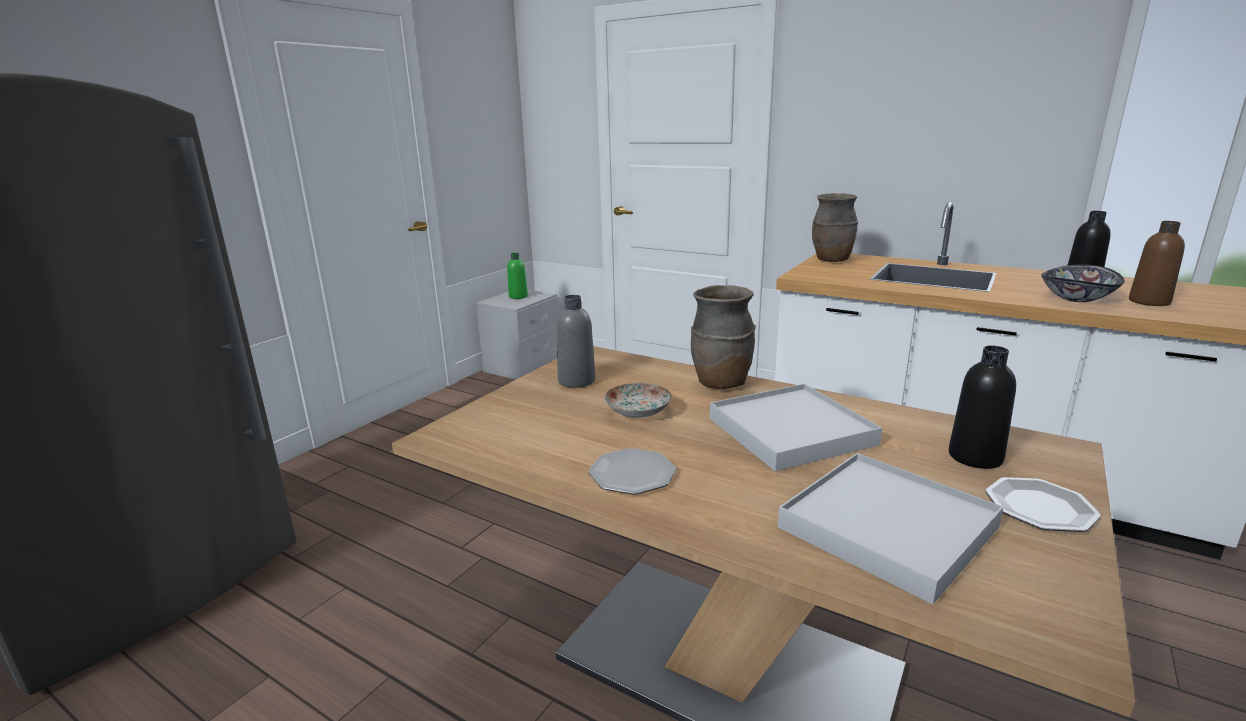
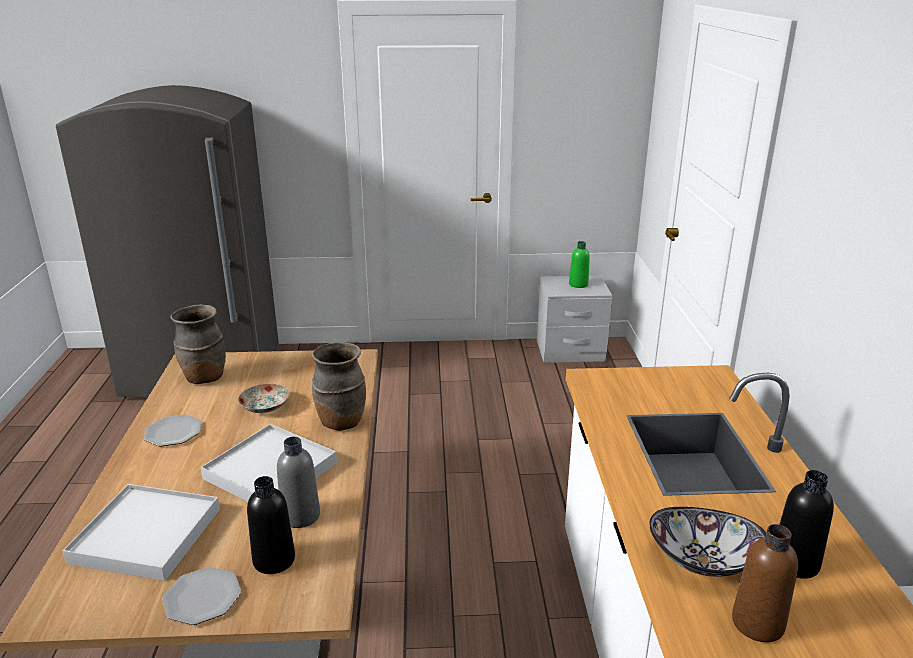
camera: 55 degrees right, 5 degrees up
(576, 381) = (301, 370): grey bottle -> grey bottle (300, 516)
(831, 260) = (686, 380): brown vase -> brown vase (204, 378)

